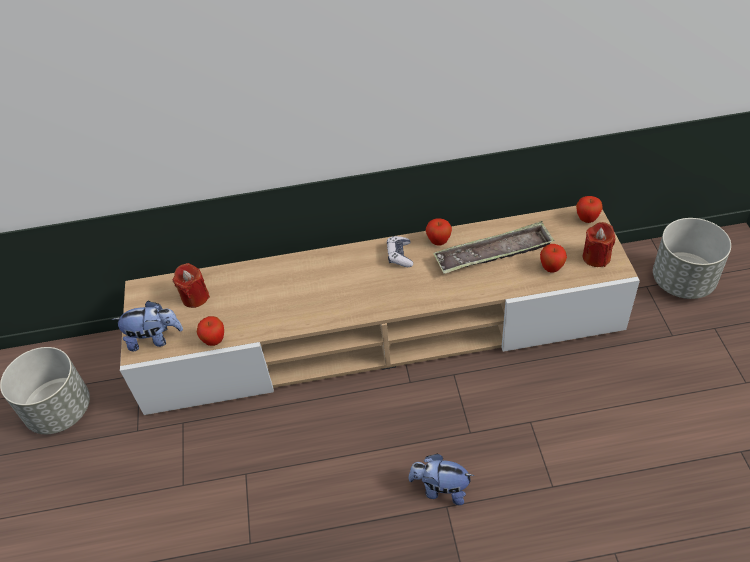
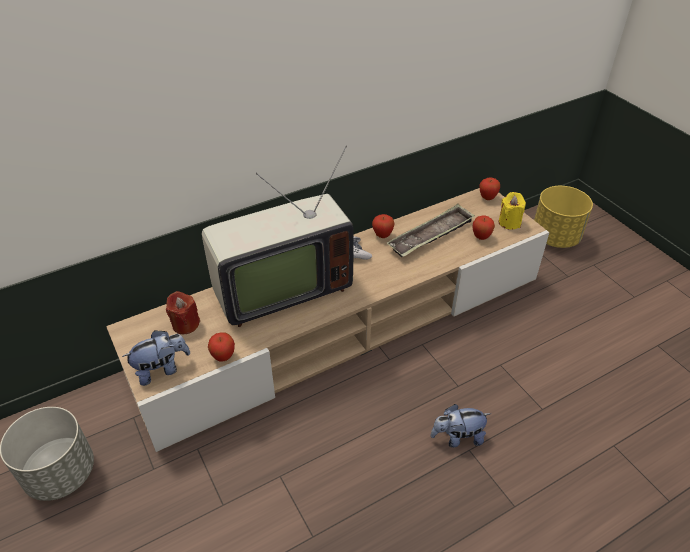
camera: 25 degrees left, 5 degrees down
(300, 280) = (279, 289): none -> television
(596, 257) = (509, 222): red candle -> yellow candle
(683, 281) = (555, 237): grey planter -> yellow planter

